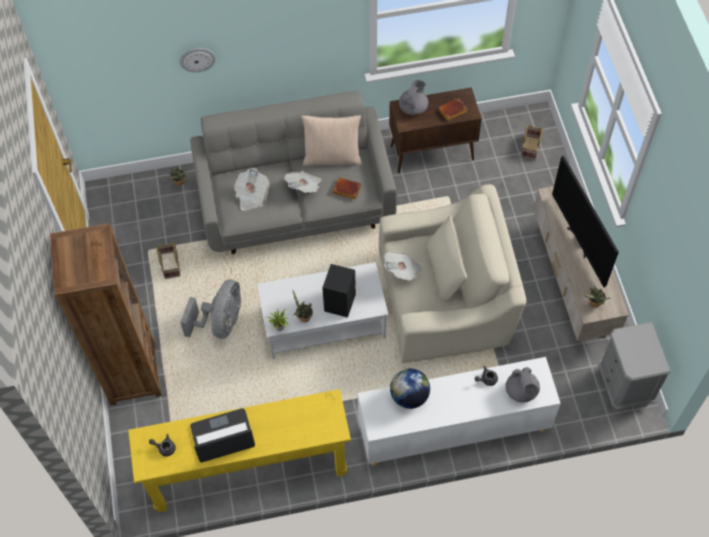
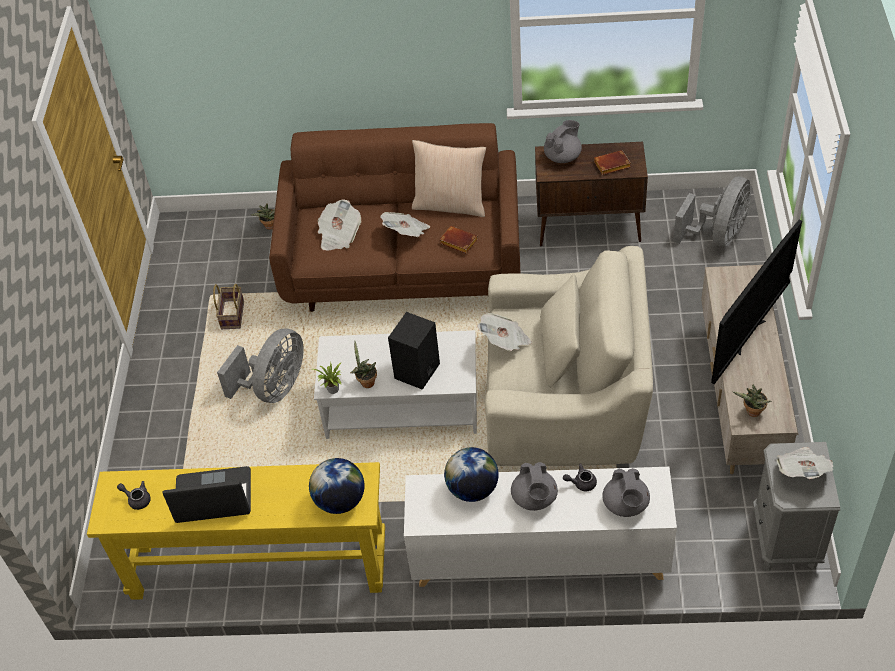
camera: 15 degrees right, 10 degrees down
(132, 373) = (150, 431): brown bookcase -> none
(197, 59) = (293, 54): wall clock -> none
(296, 204) = (404, 266): grey sofa -> brown sofa
(319, 424) = (340, 500): none -> globe
(456, 397) = (534, 499): none -> grey teapot
(530, 147) = (718, 235): basket -> grey fan
(579, 242) = (747, 335): television -> television turned 135 degrees counterclockwise
(639, 347) = (802, 471): none -> newspaper

